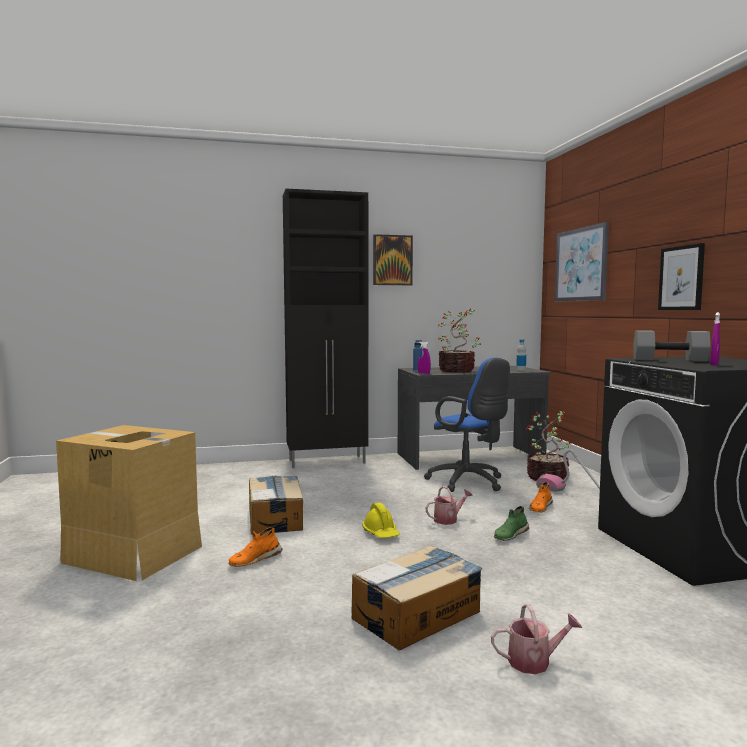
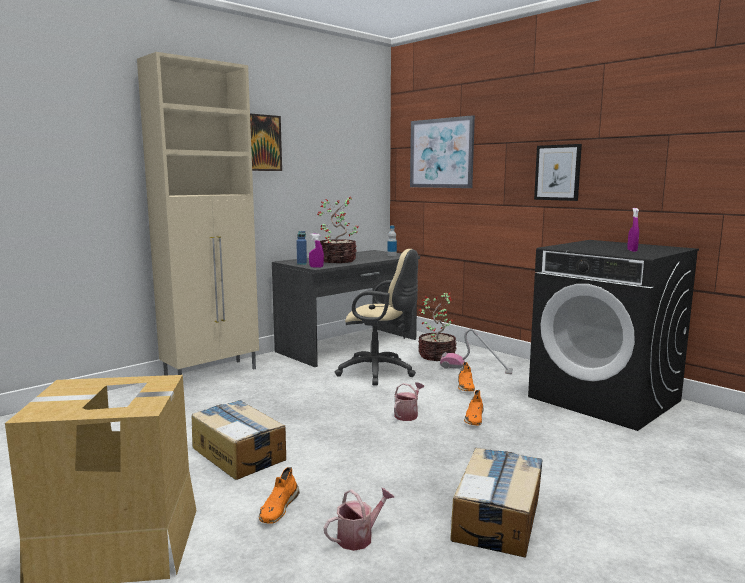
camera: 30 degrees left, 5 degrees up
(328, 461) = (213, 373): black cabinet -> beige cabinet
(381, 533) = (367, 444): yellow hard hat -> none
(469, 483) = (380, 372): blue office chair -> beige office chair
(510, 535) = (474, 418): green shoe -> orange shoe
(534, 661) = (624, 529): watering can -> watering can (359, 537)
(670, 360) = (588, 247): grey dumbbell -> none

